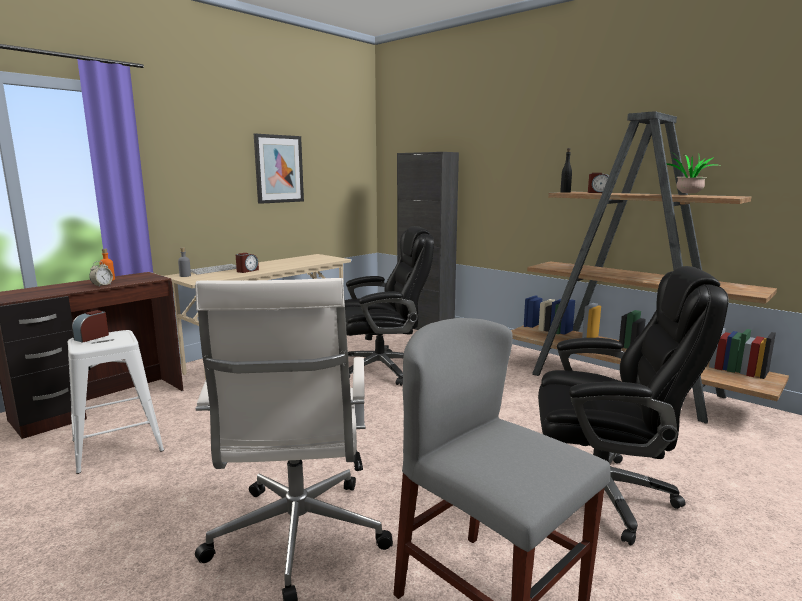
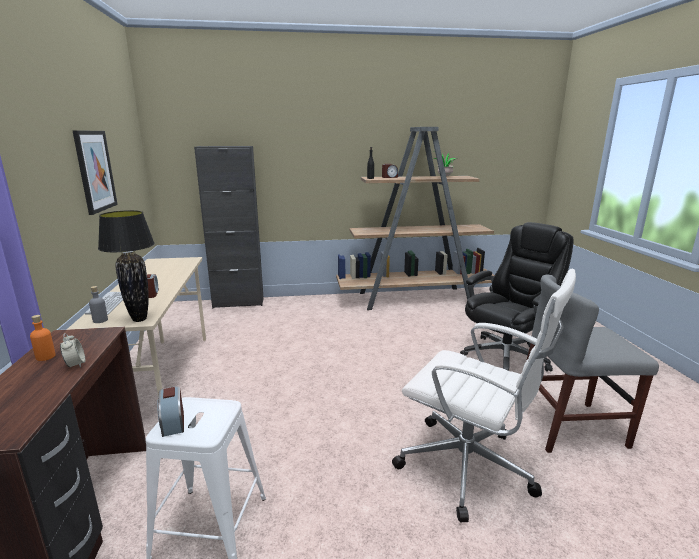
camera: 50 degrees left, 5 degrees up
(197, 280) = (139, 319): none -> black table lamp
(383, 369) = (278, 345): black office chair -> none

